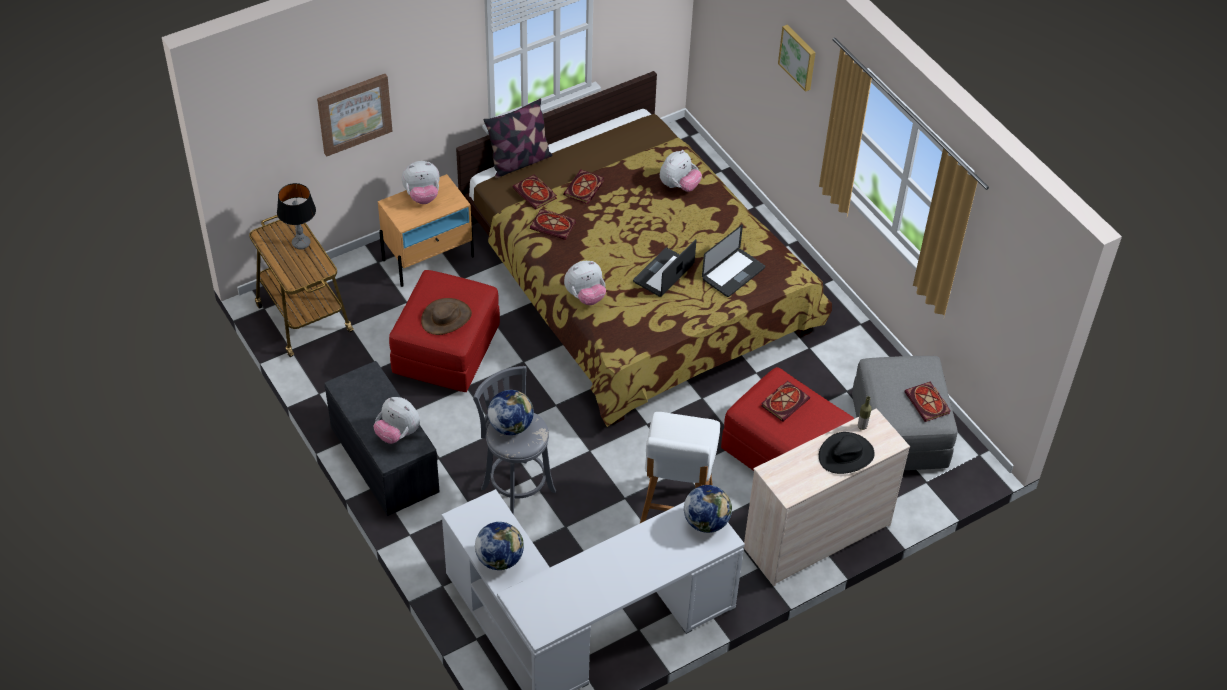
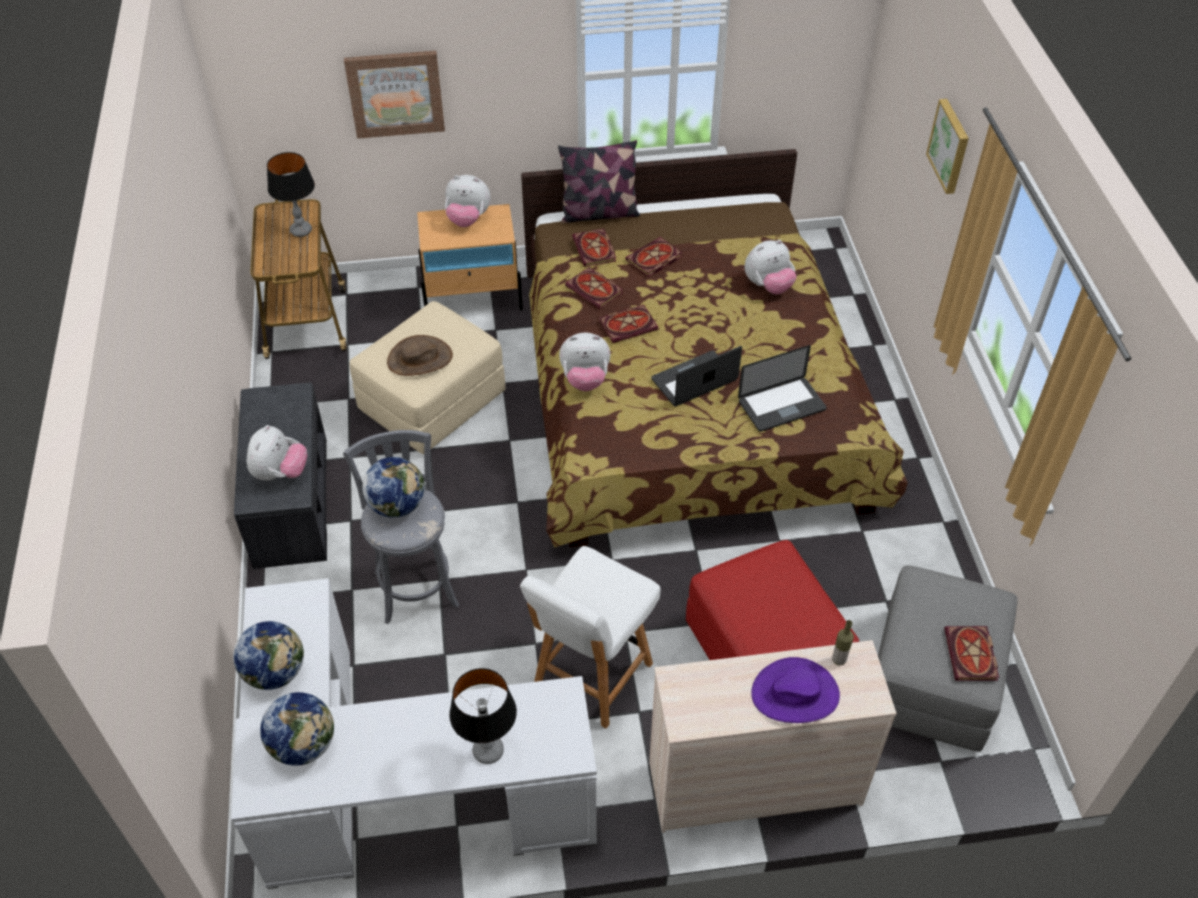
camera: 25 degrees right, 0 degrees up
(398, 433) = (280, 473): plush toy -> plush toy turned 135 degrees counterclockwise
(446, 350) = (432, 401): red ottoman -> beige ottoman
(671, 555) = (488, 750): none -> table lamp
(706, 522) = (561, 719): globe -> globe (304, 745)
(785, 401) = (773, 588): book -> book (629, 325)
(846, 455) = (795, 693): black hat -> purple hat

